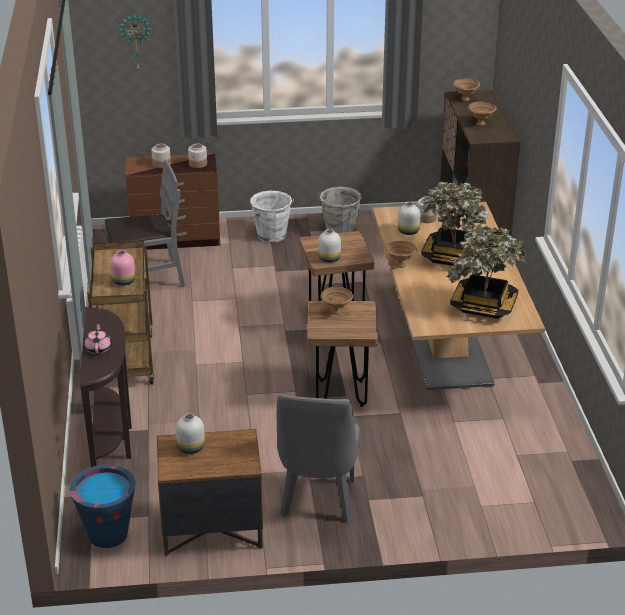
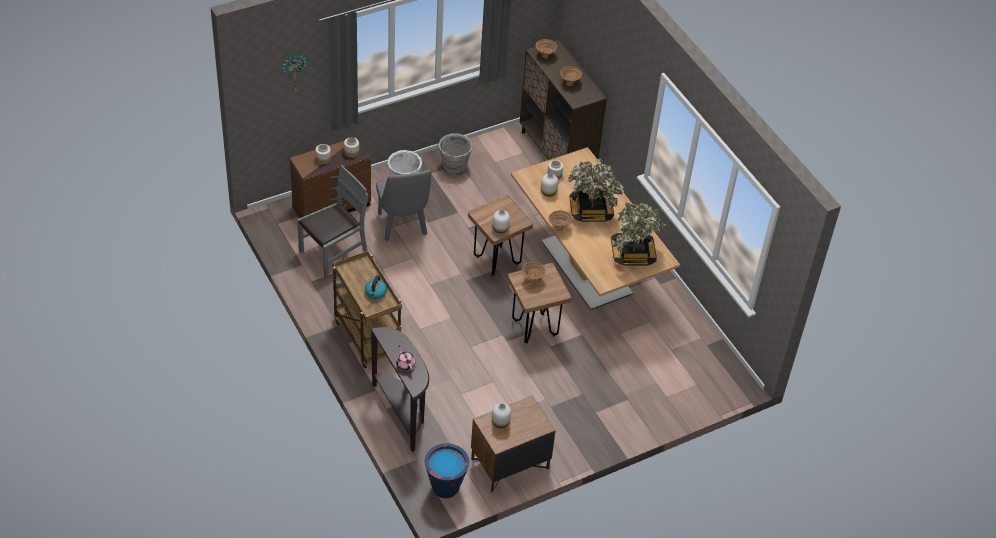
camera: 25 degrees left, 15 degrees up
(124, 281) = (375, 293): pink vase -> kettle
(318, 503) = (566, 424): grey chair -> grey chair (403, 227)

